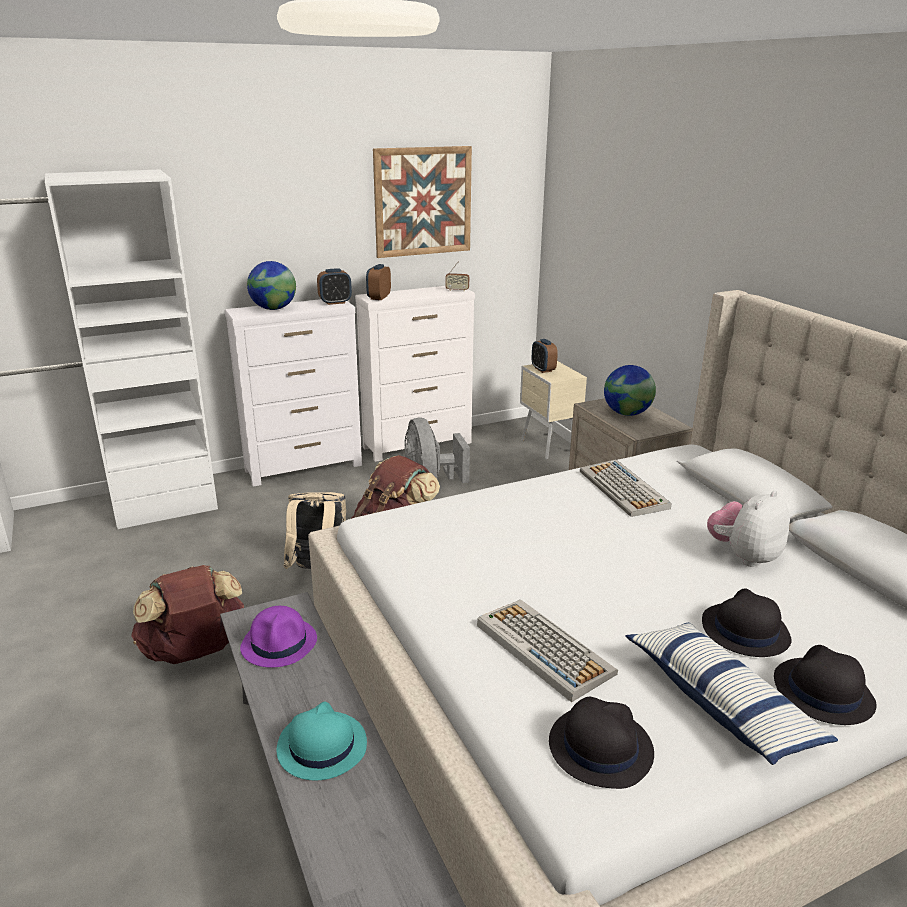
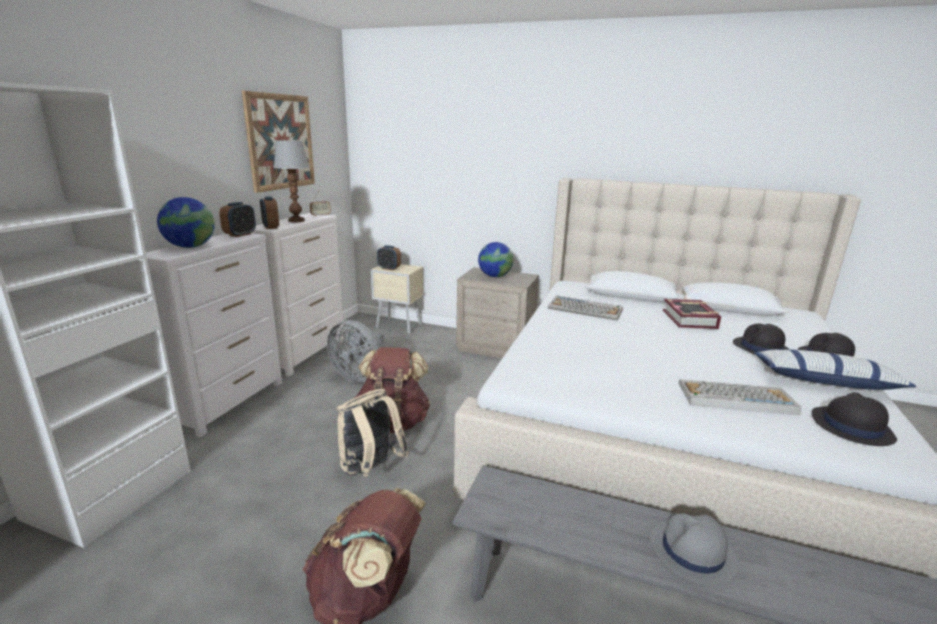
camera: 45 degrees left, 5 degrees down
(280, 643) = (537, 510): purple hat -> none
(321, 746) = (692, 552): turquoise hat -> grey hat
(419, 293) = (297, 220): none -> table lamp
(744, 556) = (690, 319): plush toy -> book

